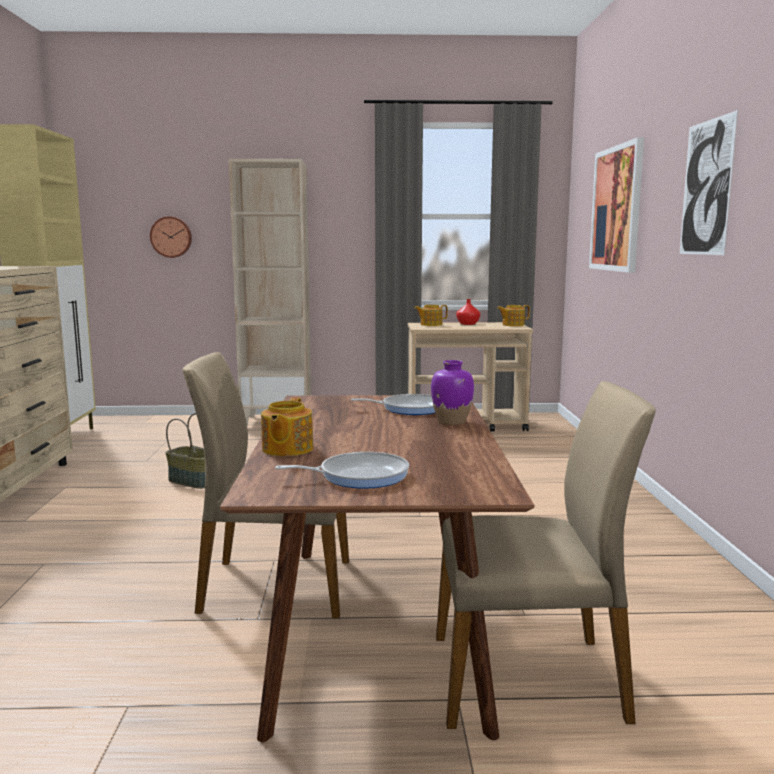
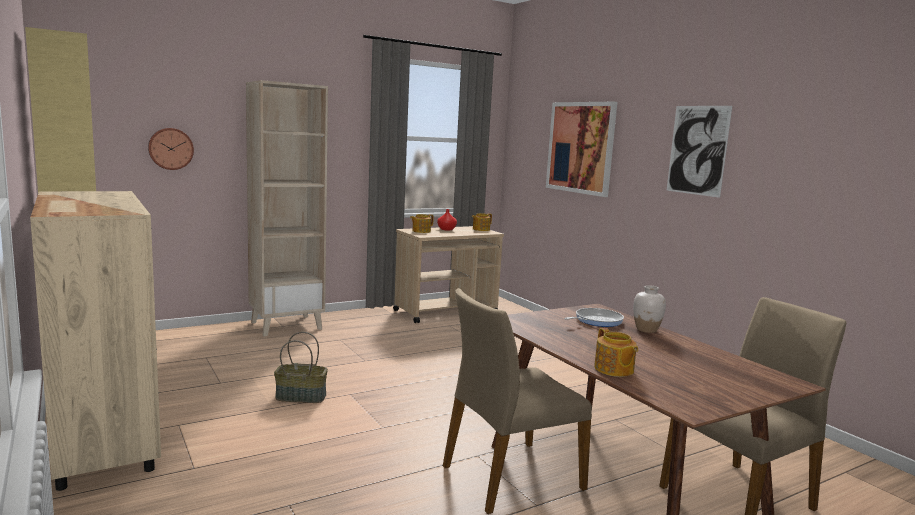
camera: 30 degrees left, 0 degrees up
(358, 476) = (706, 384): frying pan -> none
(452, 421) = (646, 329): purple vase -> white vase

